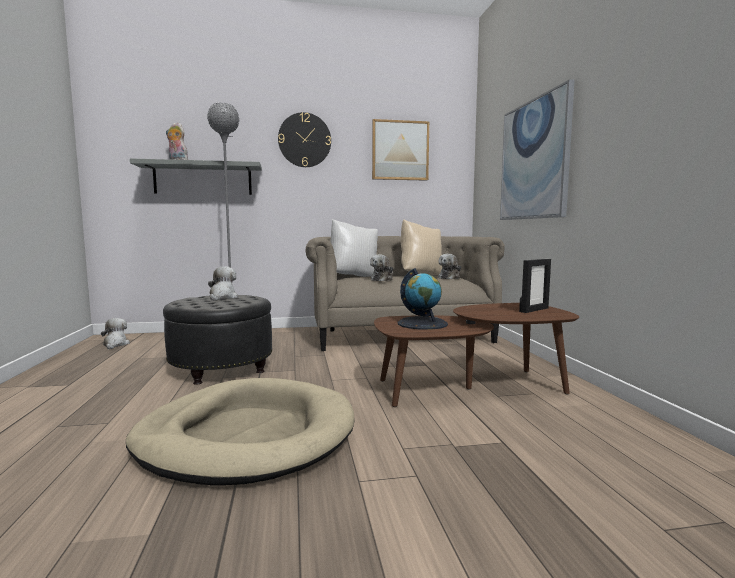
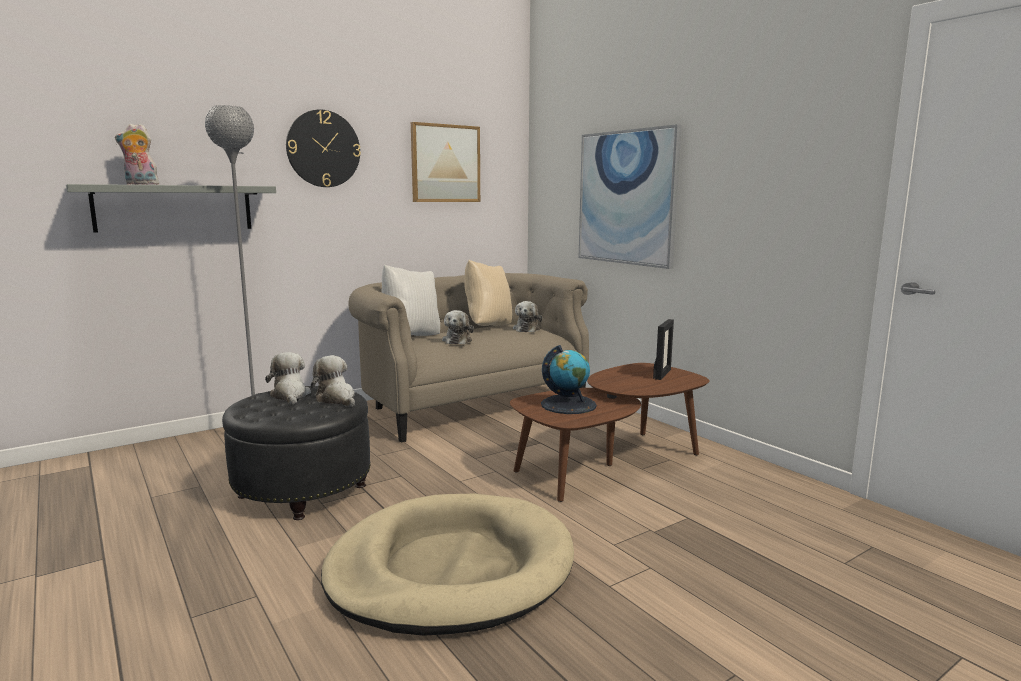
camera: 25 degrees left, 5 degrees up
(115, 344) = (72, 480): plush toy -> plush toy (336, 399)

